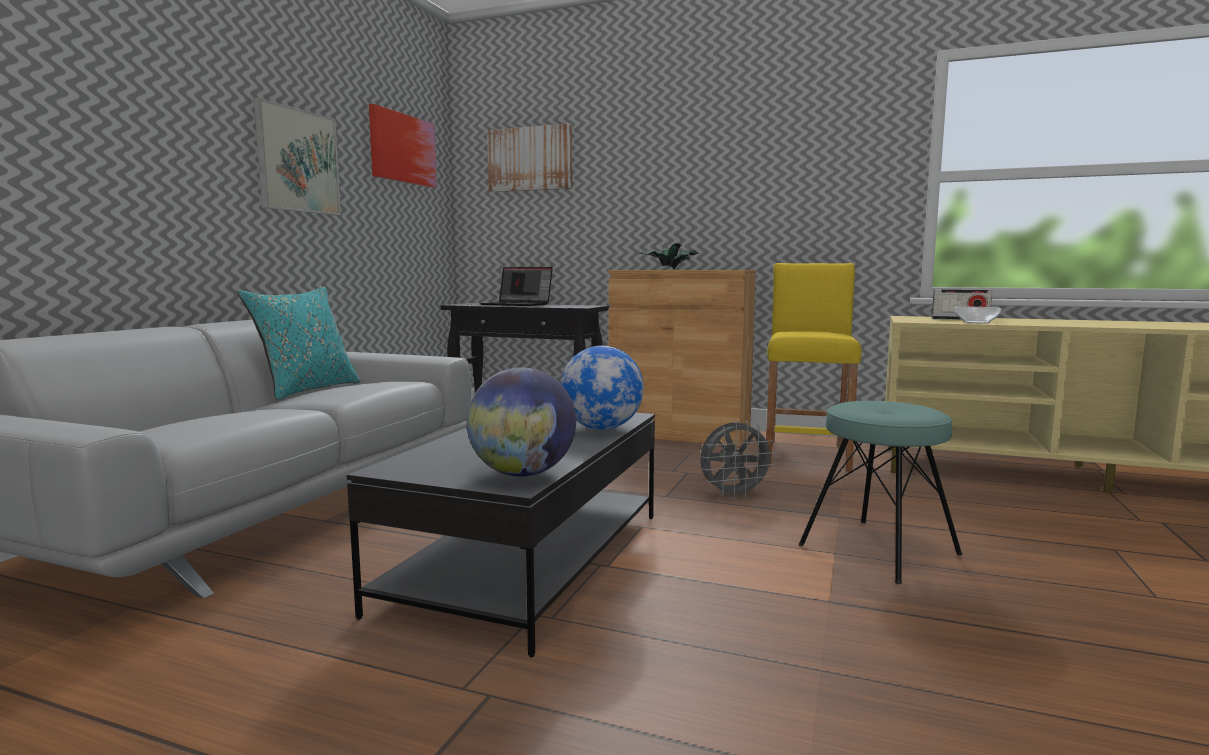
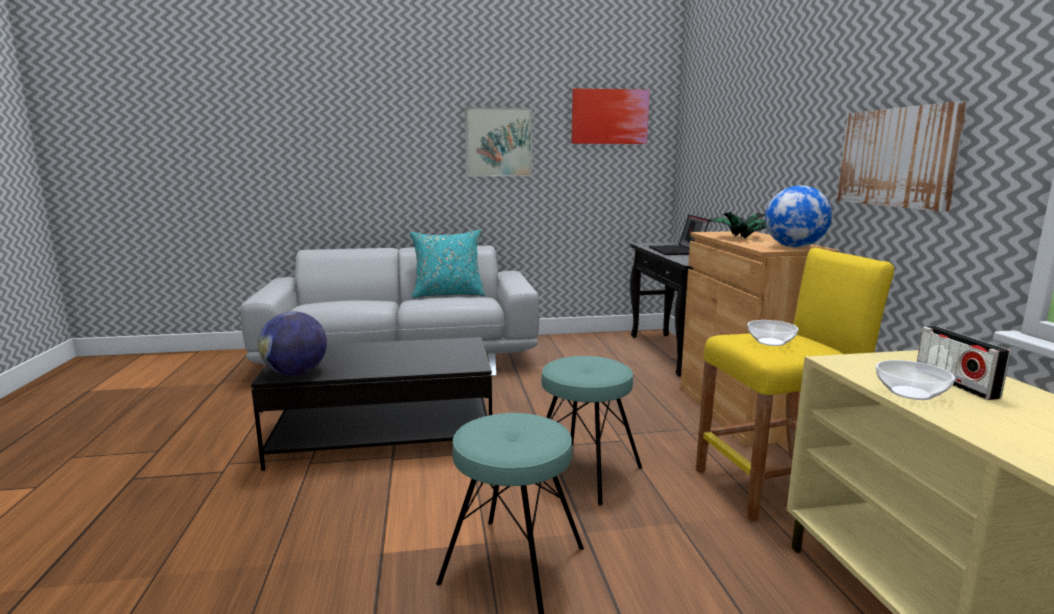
camera: 60 degrees right, 5 degrees up
(530, 159) = (712, 114): picture -> picture (897, 157)
(601, 428) = (423, 367): globe -> globe (794, 247)
(734, 495) = (584, 472): grey fan -> turquoise stool
(814, 332) = (770, 342): none -> bowl

